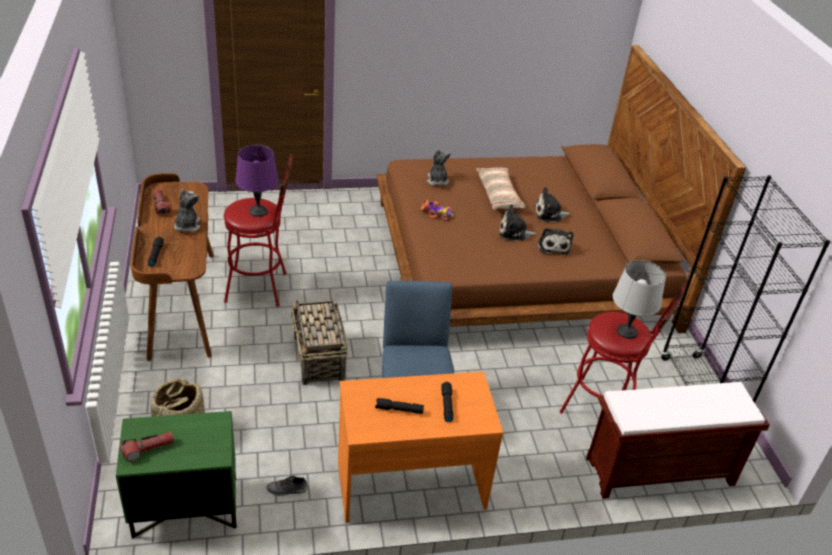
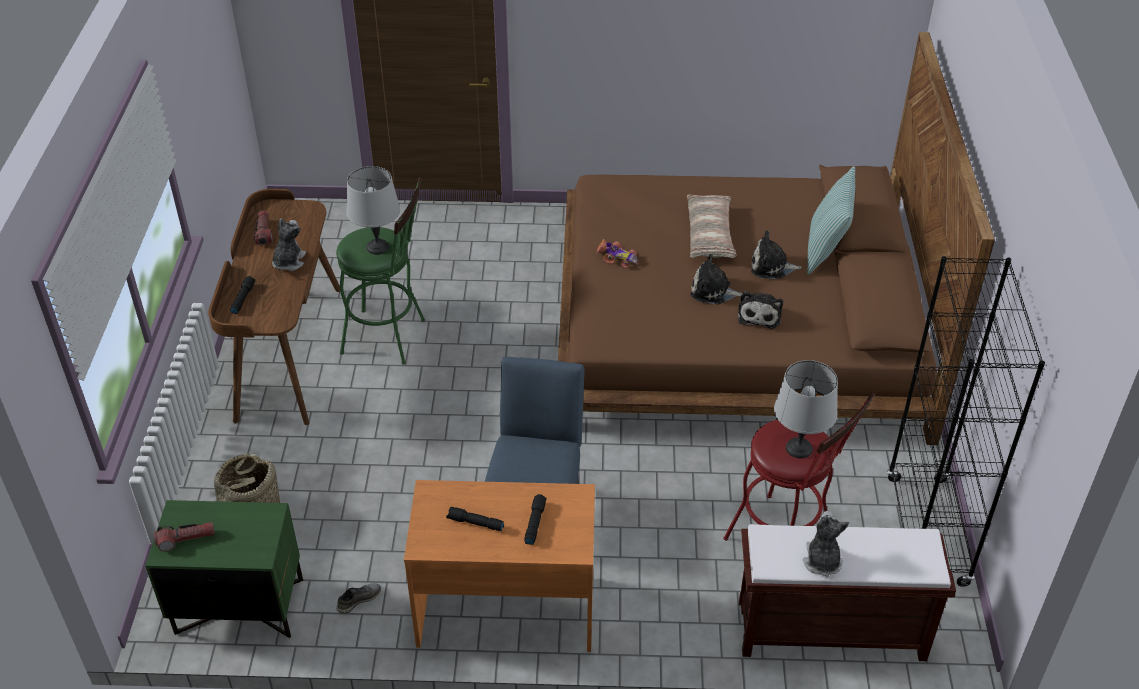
camera: 15 degrees right, 5 degrees up
(258, 211) = (378, 247): purple table lamp -> grey table lamp
(262, 287) = (390, 337): red stool -> green stool
(287, 490) = (358, 600): grey shoe -> grey shoe turned 135 degrees clockwise
(319, 359) = (437, 439): basket -> none
(437, 181) = (632, 209): plush toy -> plush toy (822, 561)
(583, 201) = (826, 250): none -> pillow

